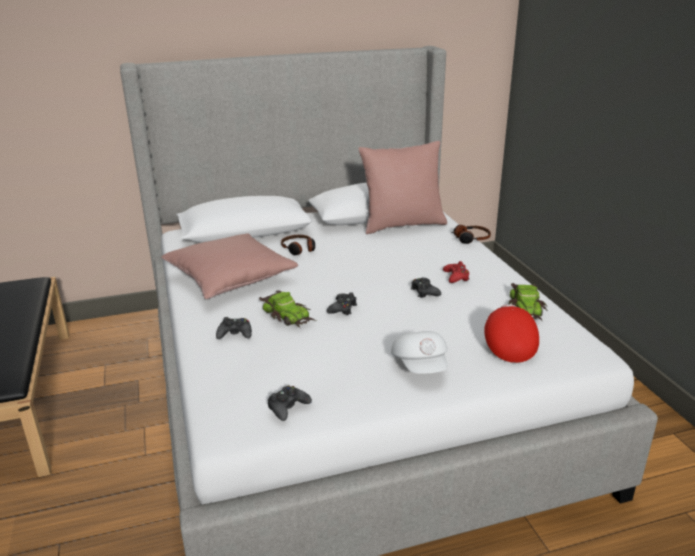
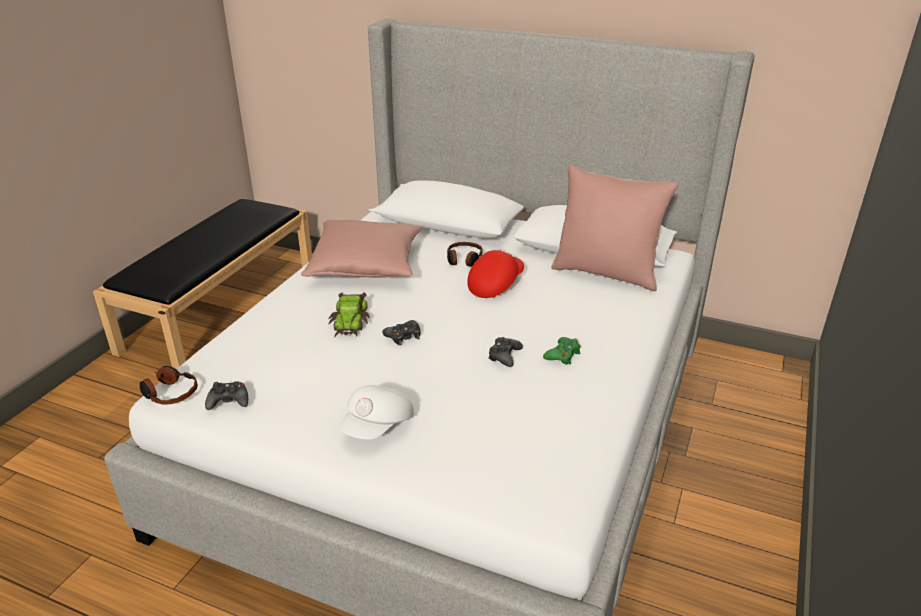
camera: 40 degrees right, 5 degrees up
(235, 334) = (292, 318): black game controller -> none
(456, 277) = (562, 355): red game controller -> green game controller
(470, 239) = (655, 319): headphones -> headphones (169, 393)
(507, 344) = (489, 451): red cap -> red cap (495, 284)
(526, 308) = (579, 425): toy car -> none

